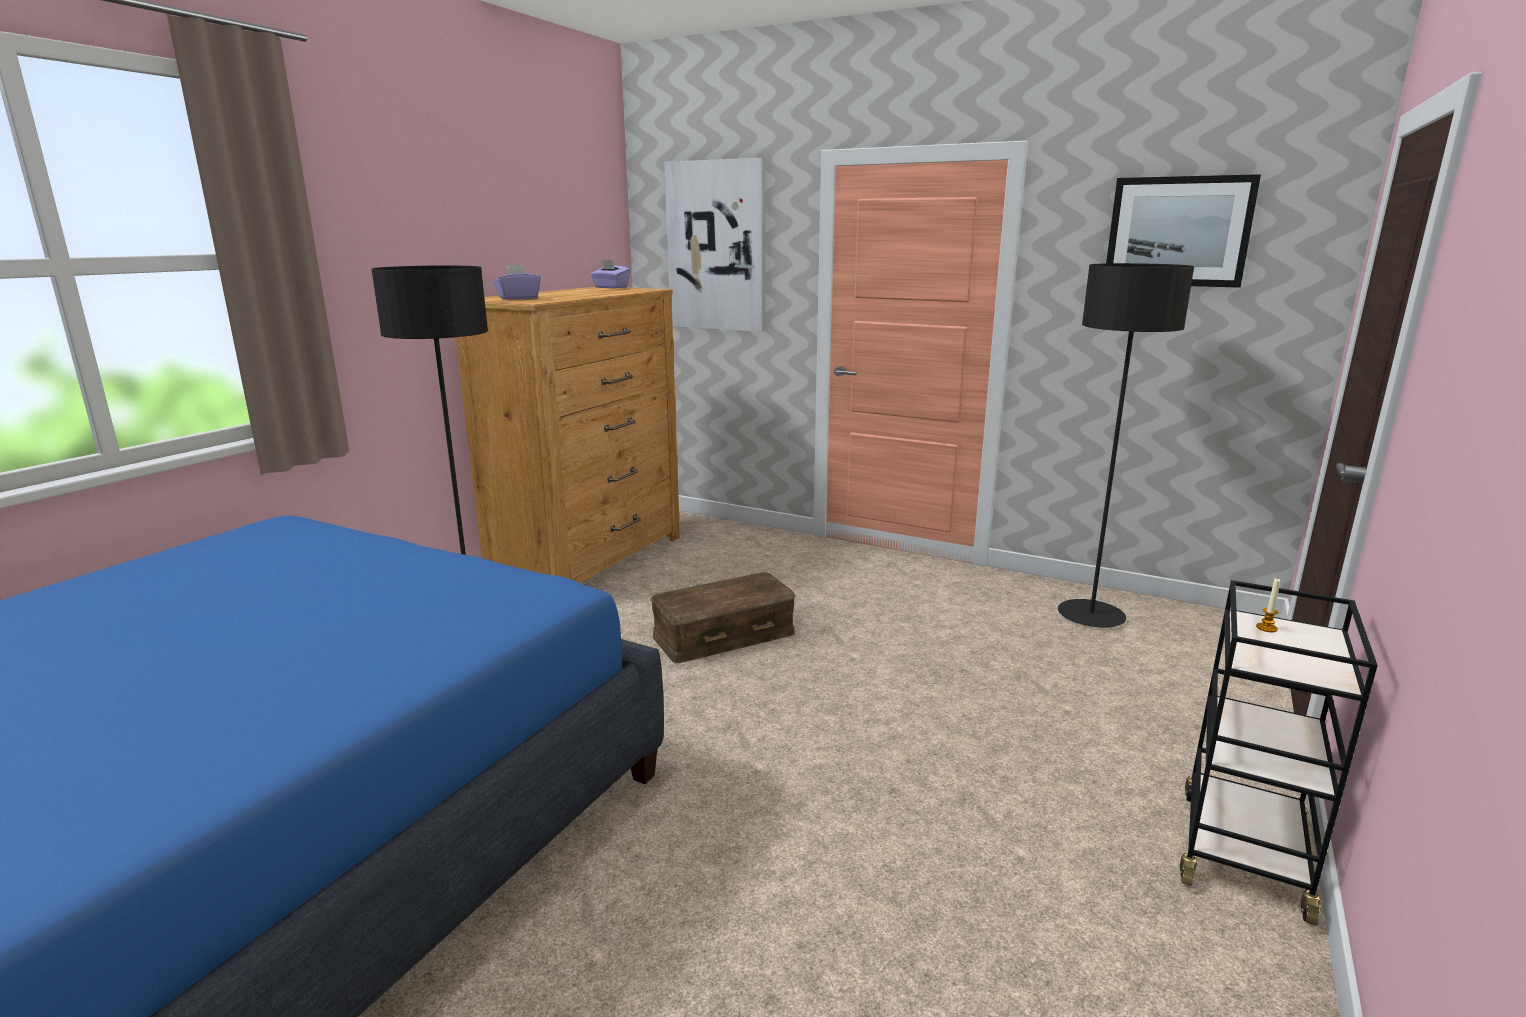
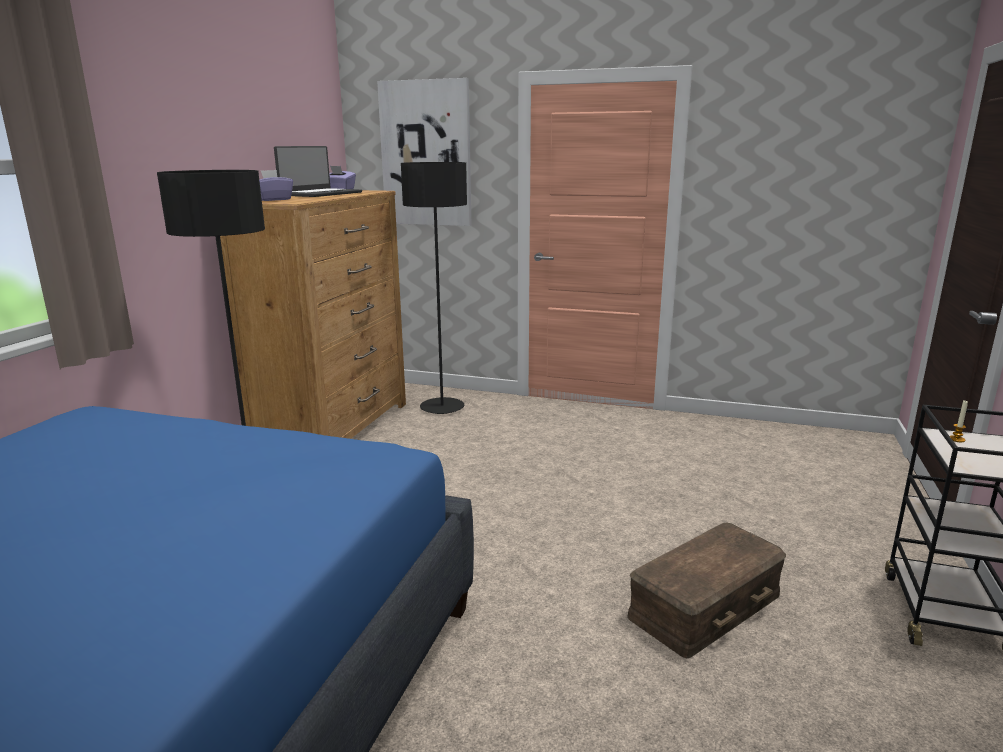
camera: 10 degrees left, 0 degrees up
(582, 292) = (320, 194): none -> laptop
(723, 634) = (476, 483): brown storage box -> brown storage box (704, 604)
(1091, 616) = (759, 444): black floor lamp -> black floor lamp (442, 408)
(1178, 231) = (812, 137): picture -> none

